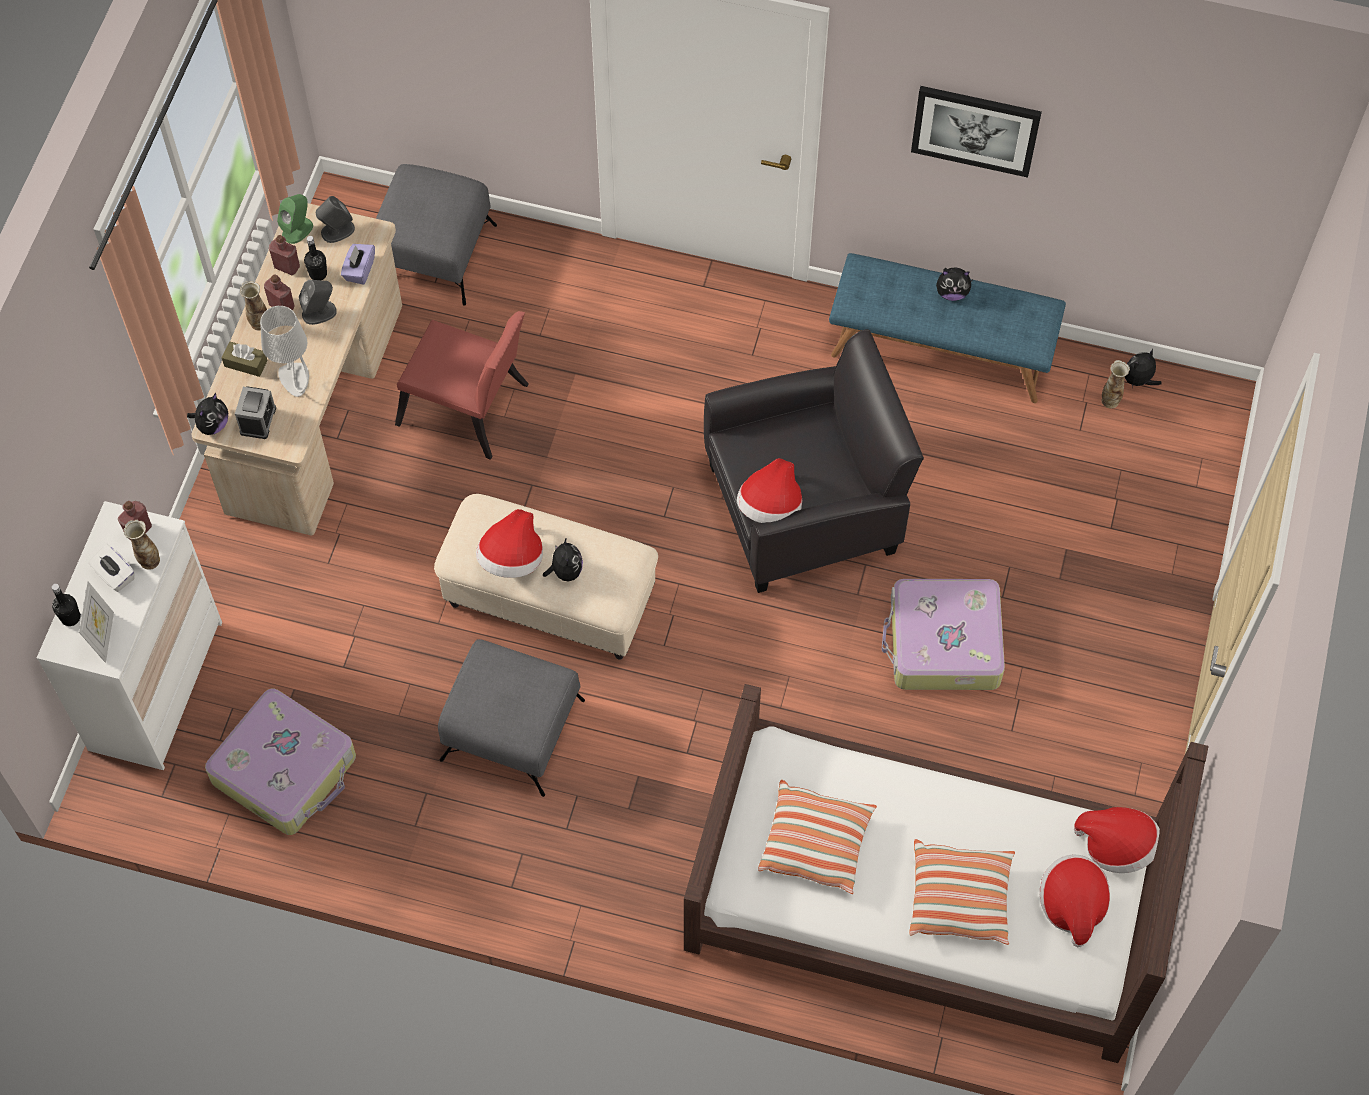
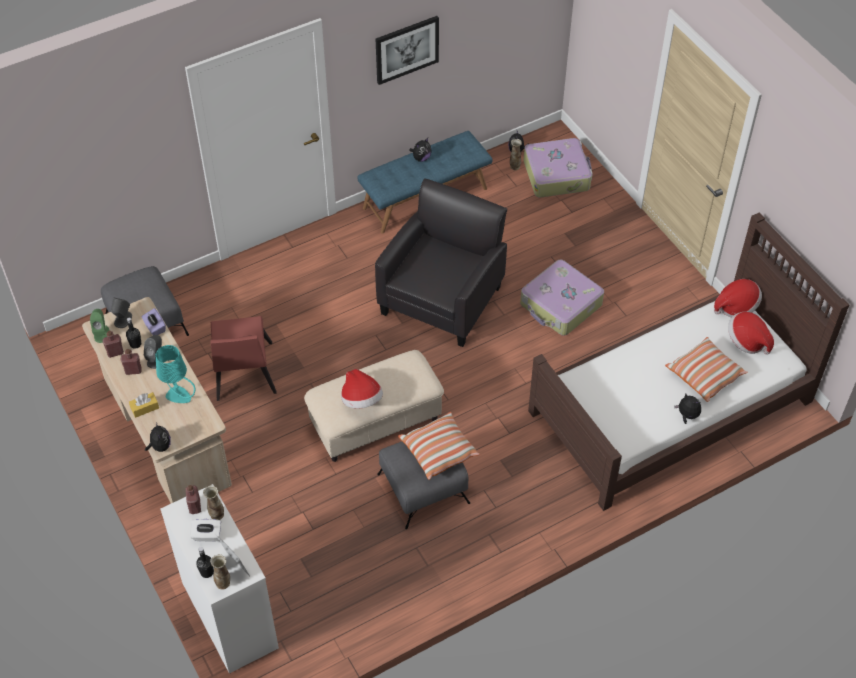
camera: 45 degrees left, 10 degrees down
(245, 363) = (145, 408): brown tissue box -> yellow tissue box
(258, 420) = (181, 427): alarm clock -> none
(259, 323) = (130, 386): vase -> vase (223, 583)
(286, 769) = (338, 595): suitcase -> suitcase (557, 174)
(295, 379) = (179, 396): grey table lamp -> turquoise table lamp
(469, 409) = (243, 375): red chair -> red chair turned 105 degrees clockwise
(565, 571) = (391, 386): plush toy -> plush toy (687, 415)
(770, 507) = (449, 291): hat -> none
(816, 843) = (626, 403): pillow -> pillow (439, 451)

